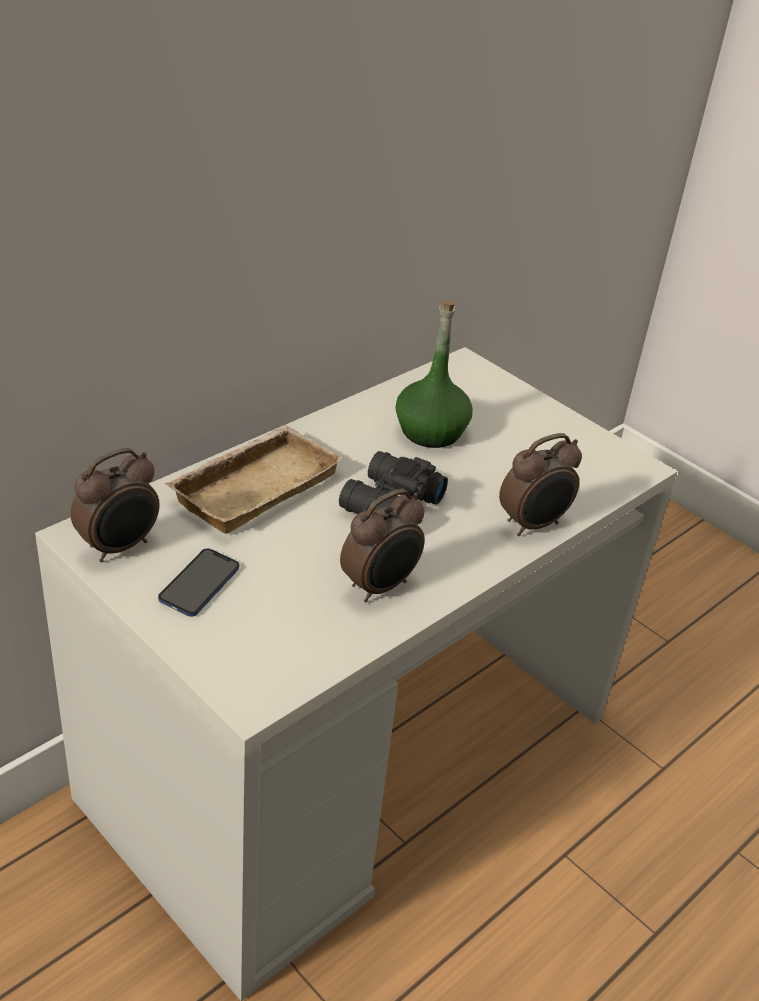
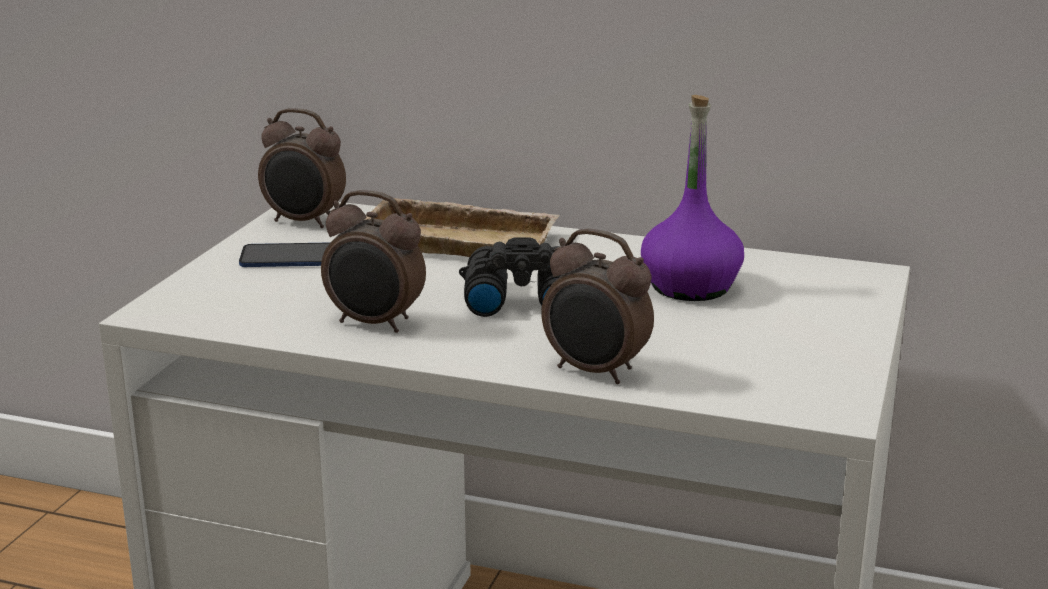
camera: 65 degrees right, 15 degrees down
(430, 431) = (690, 287): green bottle -> purple bottle

